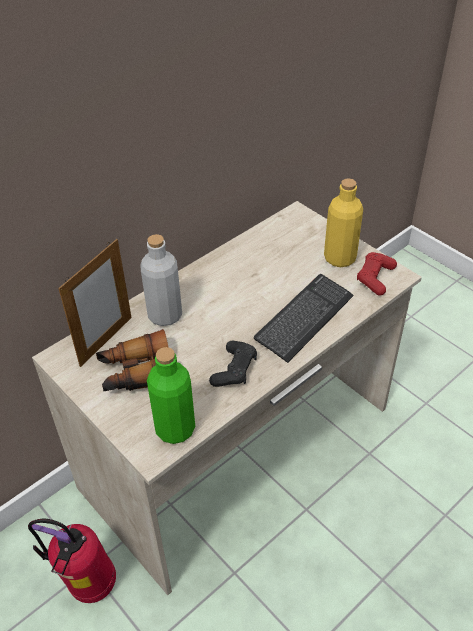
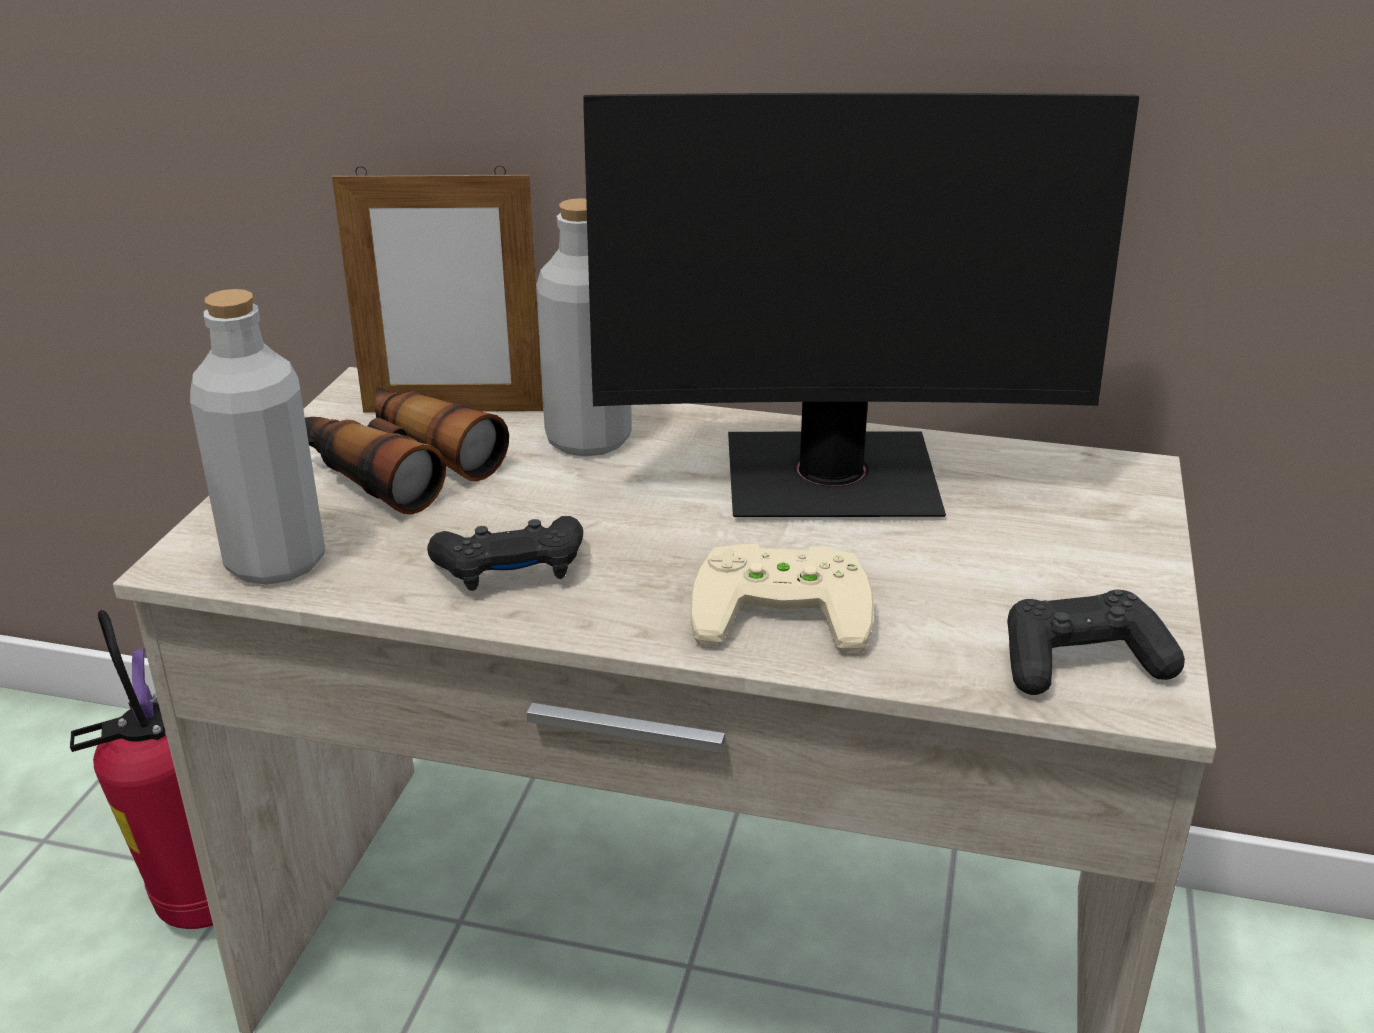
camera: 55 degrees right, 15 degrees down
(175, 429) = (276, 561): green bottle -> grey bottle
(246, 273) = (832, 480): none -> monitor
(304, 318) = (783, 605): keyboard -> beige game controller
(340, 258) = (1071, 582): yellow bottle -> none
(375, 278) = (1082, 663): red game controller -> black game controller

